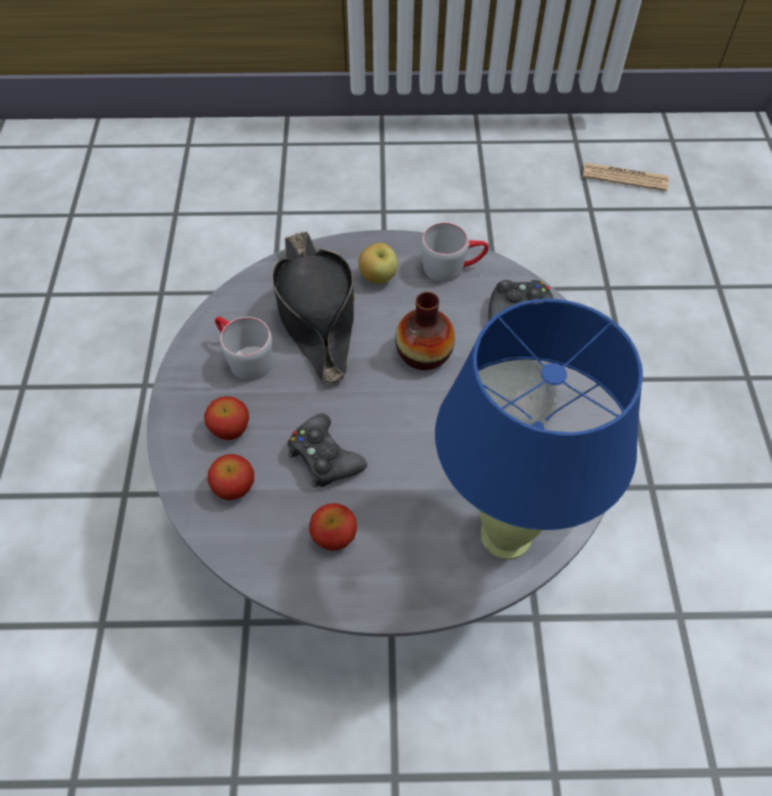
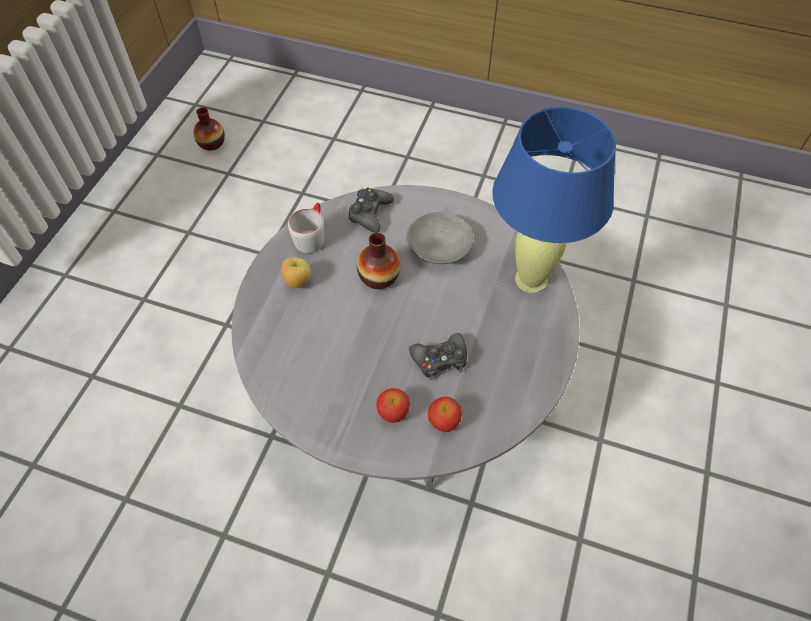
camera: 70 degrees left, 0 degrees up
(243, 357) = (330, 388): grey mug -> none
(316, 314) = (311, 330): black hat -> none
(334, 537) = (503, 370): apple -> none
(624, 177) = (211, 143): newspaper -> vase

